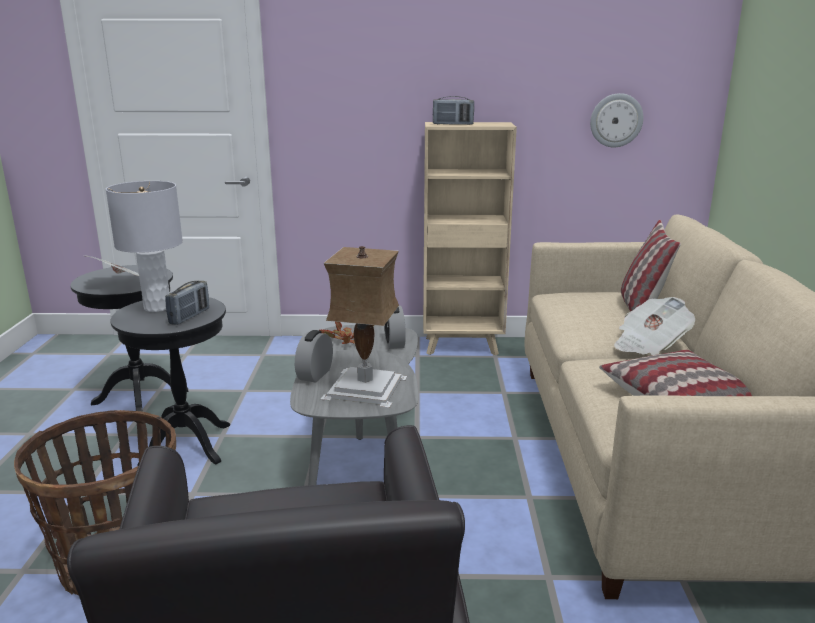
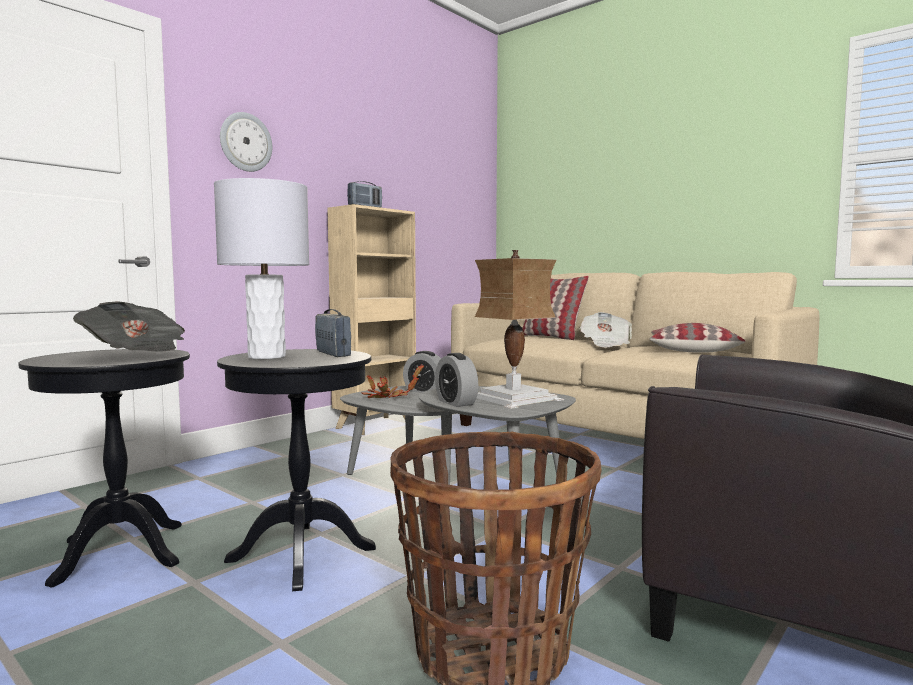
camera: 50 degrees left, 15 degrees down
(616, 120) = (447, 220): wall clock -> wall clock (245, 142)

